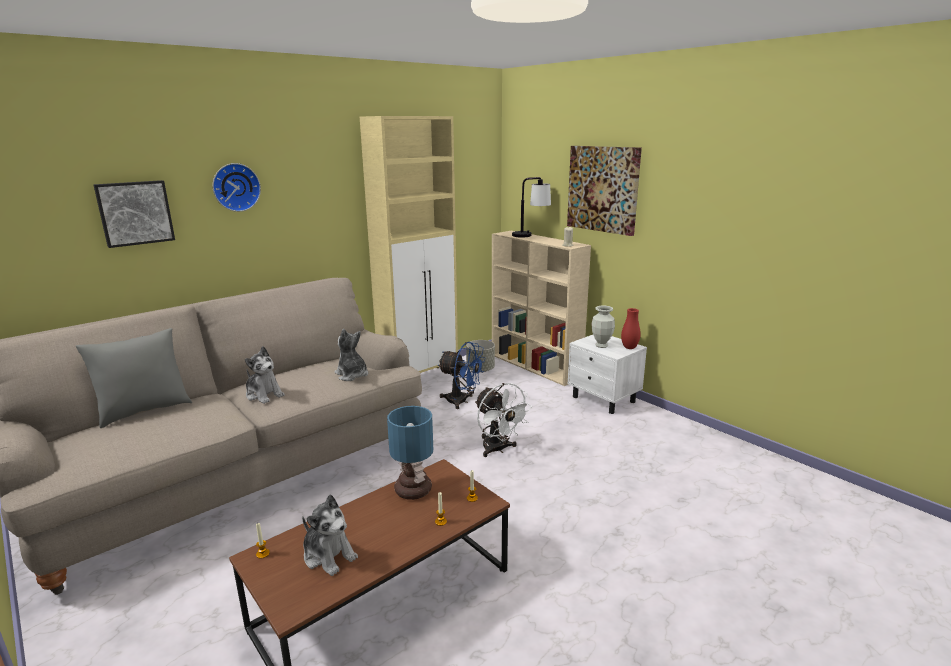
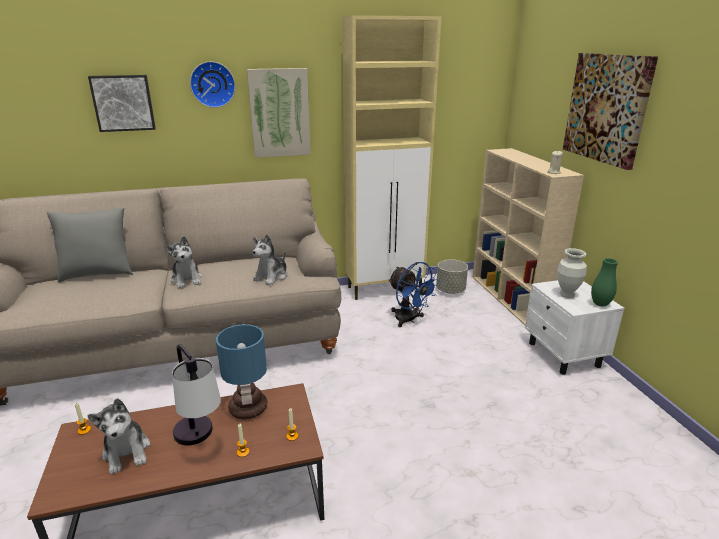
camera: 25 degrees right, 5 degrees up
(305, 213) = (279, 113): none -> picture
(352, 375) = (272, 276): plush toy -> plush toy turned 135 degrees counterclockwise
(498, 449) = (409, 381): white fan -> none
(530, 236) = (524, 157): table lamp -> table lamp (200, 442)
(629, 348) = (600, 304): red vase -> green vase

